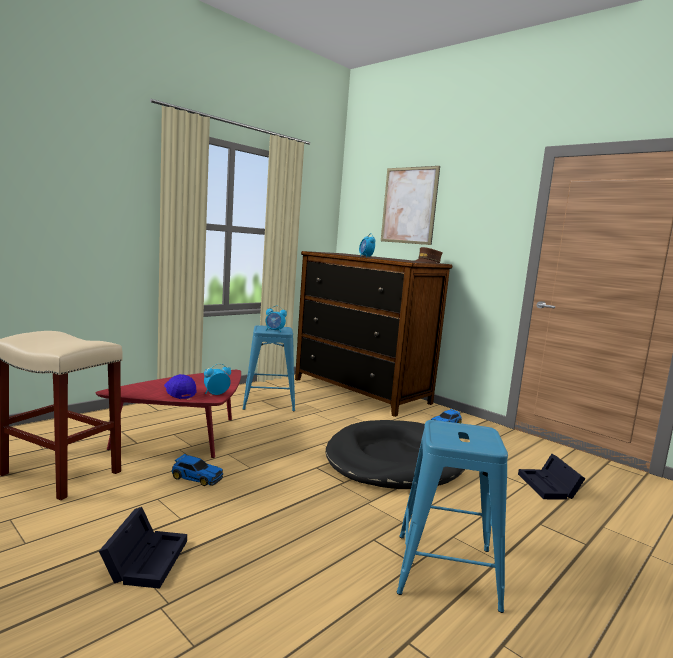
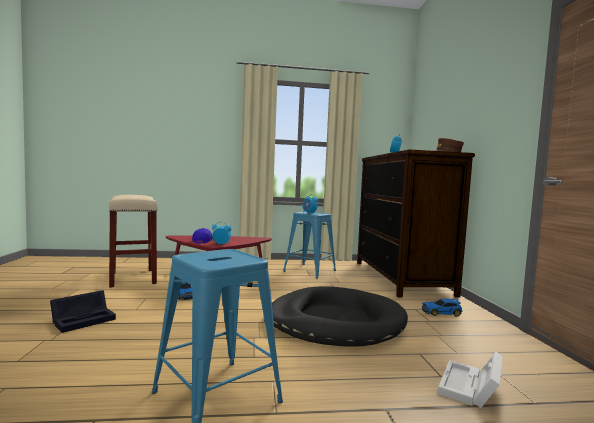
camera: 40 degrees right, 5 degrees down
(409, 205) = (448, 106): picture -> none
(549, 487) = (470, 388): black storage box -> white storage box

